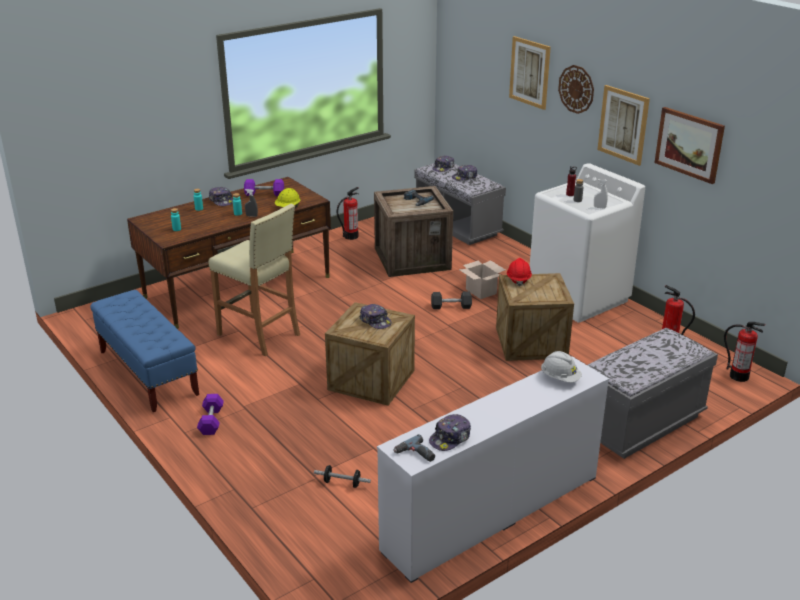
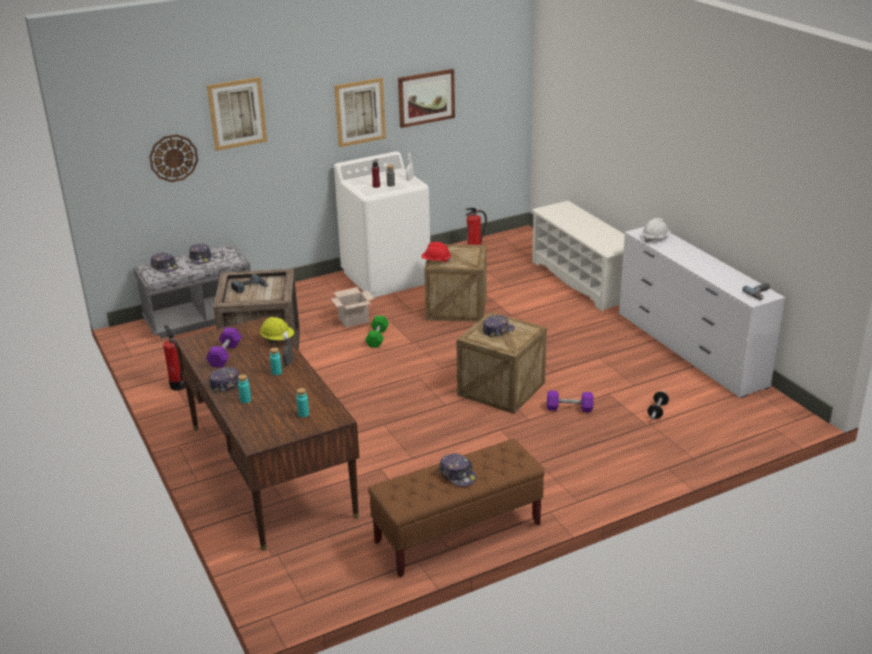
camera: 80 degrees left, 0 degrees up
(148, 373) = (457, 534): blue bench -> brown bench
(211, 421) = (559, 484): purple dumbbell -> purple dumbbell (569, 408)
(259, 335) = (395, 454): beige stool -> none
(450, 438) = (738, 281): cap -> cap (457, 475)
(451, 306) = (377, 338): grey dumbbell -> green dumbbell
(576, 89) = (301, 104): wall clock -> wall clock (173, 158)
(641, 424) = (583, 280): grey bench -> white shoe rack
(739, 376) = (526, 238): fire extinguisher -> none

